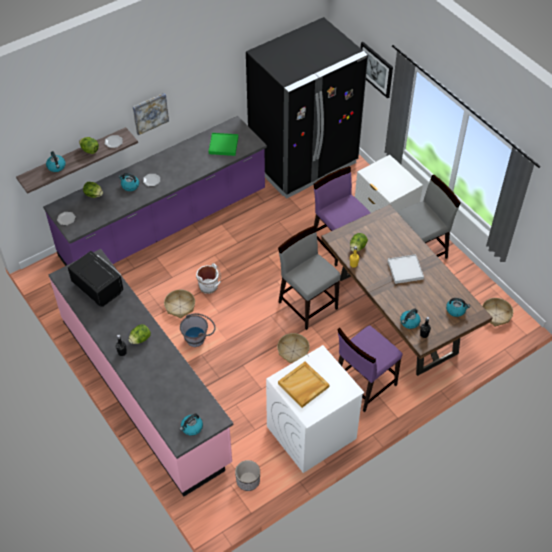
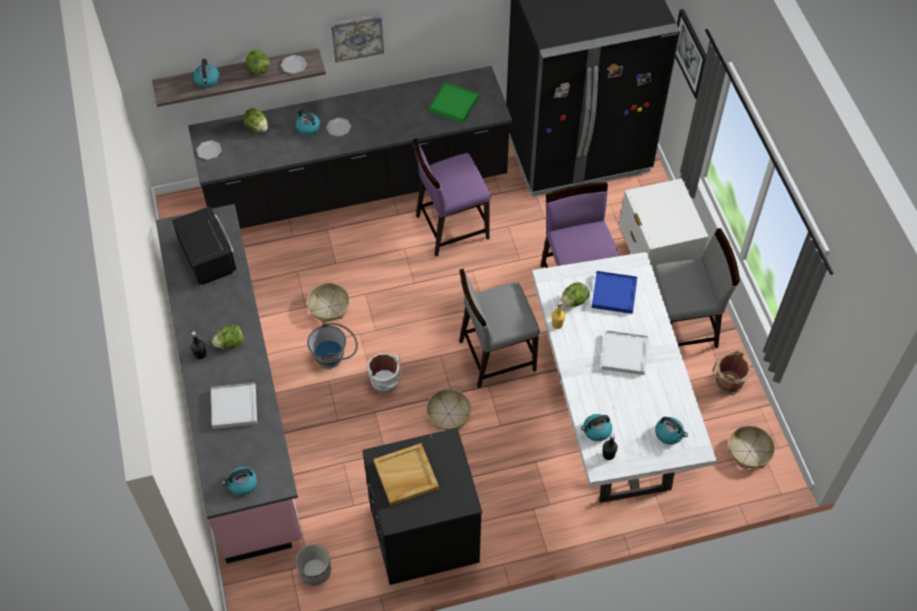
camera: 20 degrees right, 5 degrees up
(162, 379) = (234, 407): none -> white tray
(164, 224) = (357, 187): purple counter -> black counter
(209, 287) = (377, 291): white bucket -> white bucket (385, 382)
(307, 304) = (496, 355): grey chair -> grey chair turned 90 degrees counterclockwise
(311, 433) = (423, 534): white washing machine -> black washing machine
(364, 384) = (522, 491): purple chair -> purple chair (451, 227)
(381, 235) = (614, 293): none -> blue tray
(396, 315) = (609, 408): brown dining table -> white dining table
(463, 277) = (727, 382): none -> brown bucket

